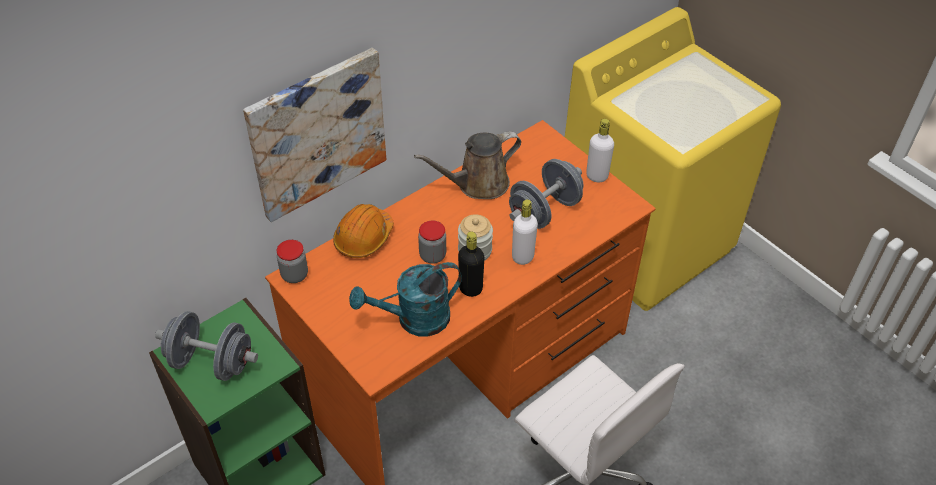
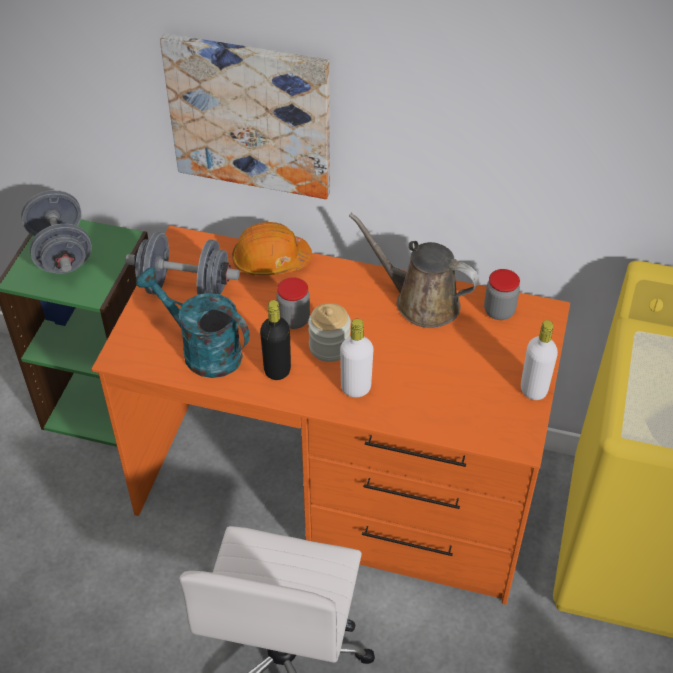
camera: 55 degrees right, 0 degrees up
(294, 275) = (186, 242): jar -> jar (499, 311)
(544, 211) = (436, 372): grey dumbbell -> grey dumbbell (185, 288)

